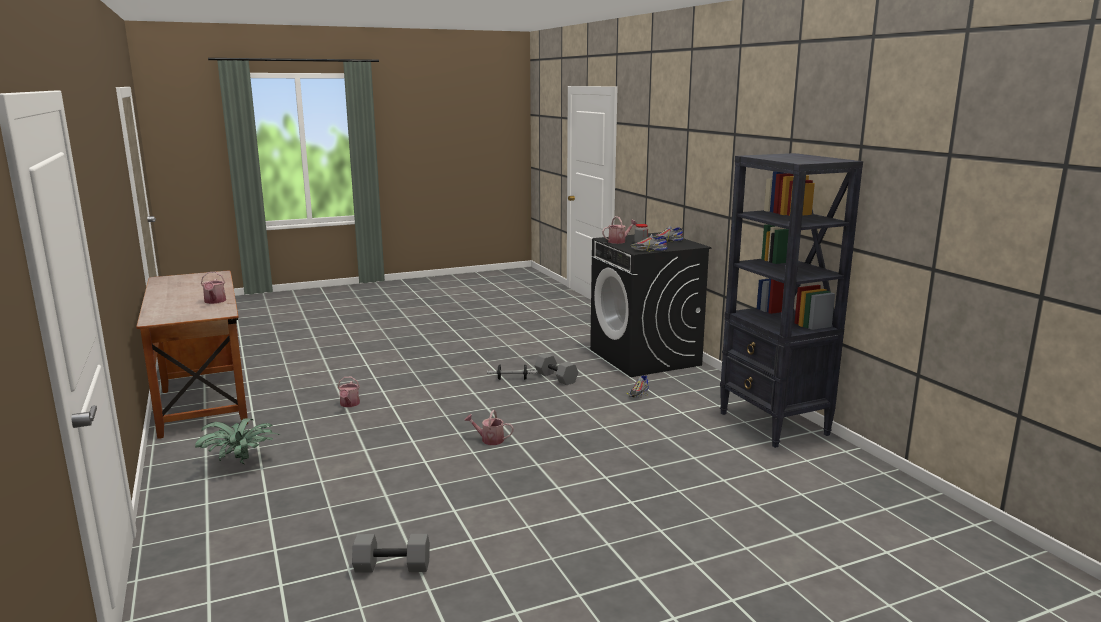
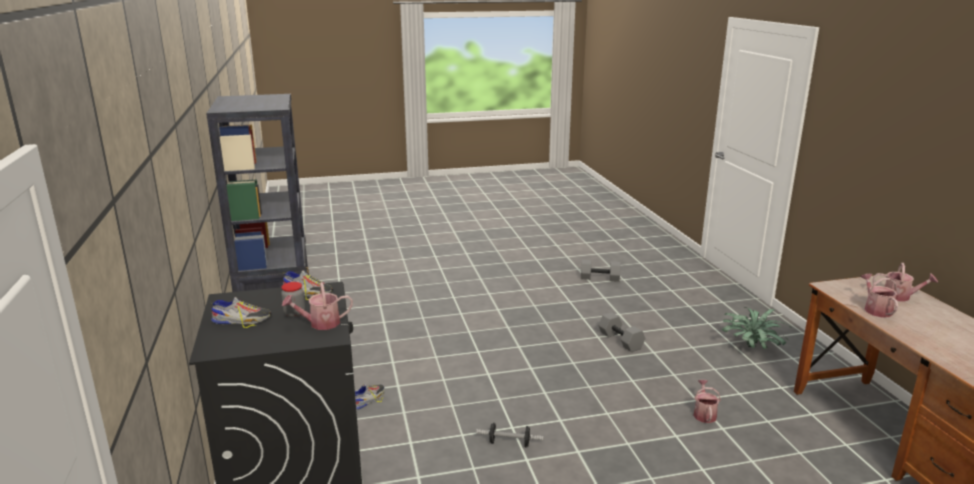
camera: 170 degrees left, 5 degrees up
(489, 440) = (544, 352): watering can -> watering can (900, 297)
(555, 378) = (452, 440): grey dumbbell -> grey dumbbell (621, 341)

